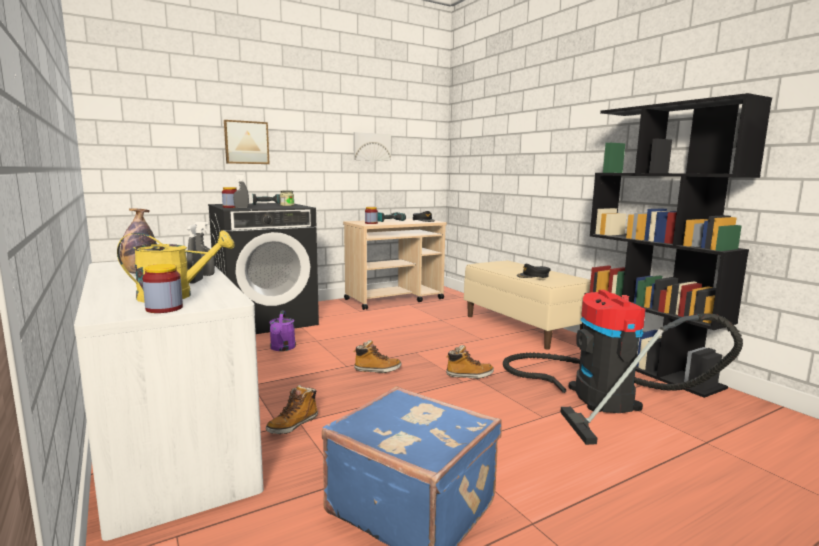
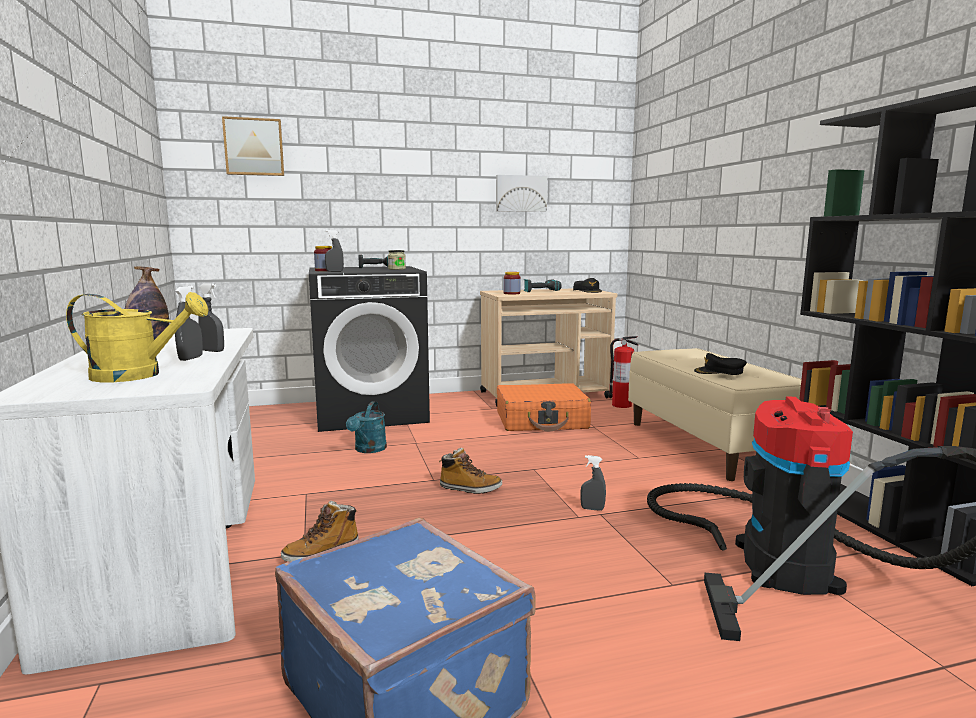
camera: 15 degrees right, 0 degrees up
(164, 308) = (100, 390): jar -> none
(246, 142) = (357, 191): picture -> picture (254, 147)
(282, 348) = (368, 450): purple watering can -> turquoise watering can
(402, 318) = (542, 421): none -> orange suitcase
(452, 303) = (621, 405): none -> fire extinguisher
(469, 375) = (592, 509): boot -> grey spray bottle

